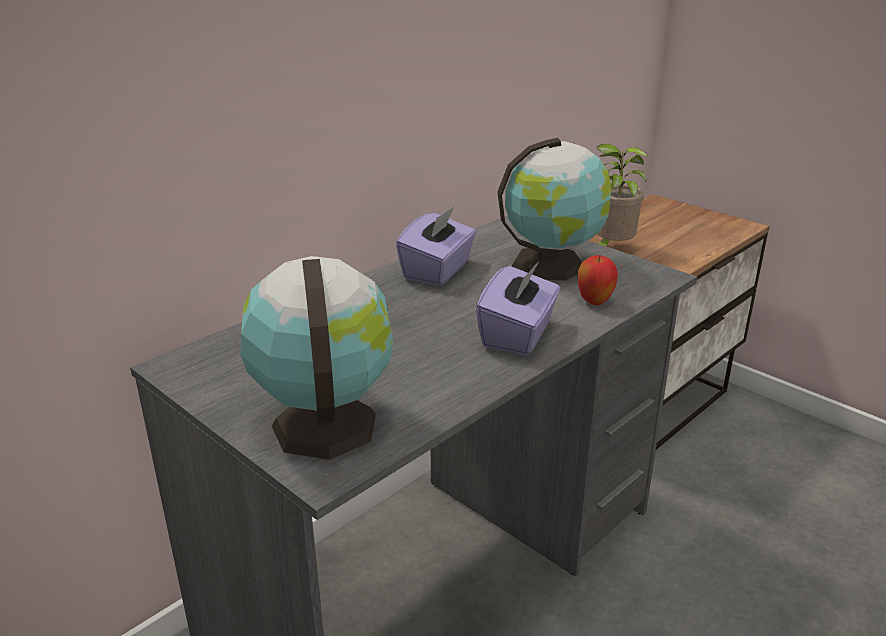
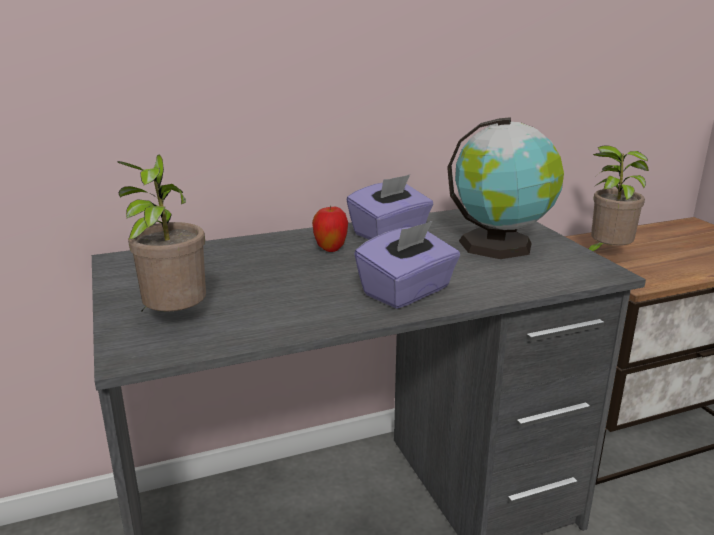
camera: 25 degrees right, 5 degrees down
(323, 423) = (173, 320): globe -> potted plant
(594, 302) = (510, 280): apple -> apple (330, 249)

